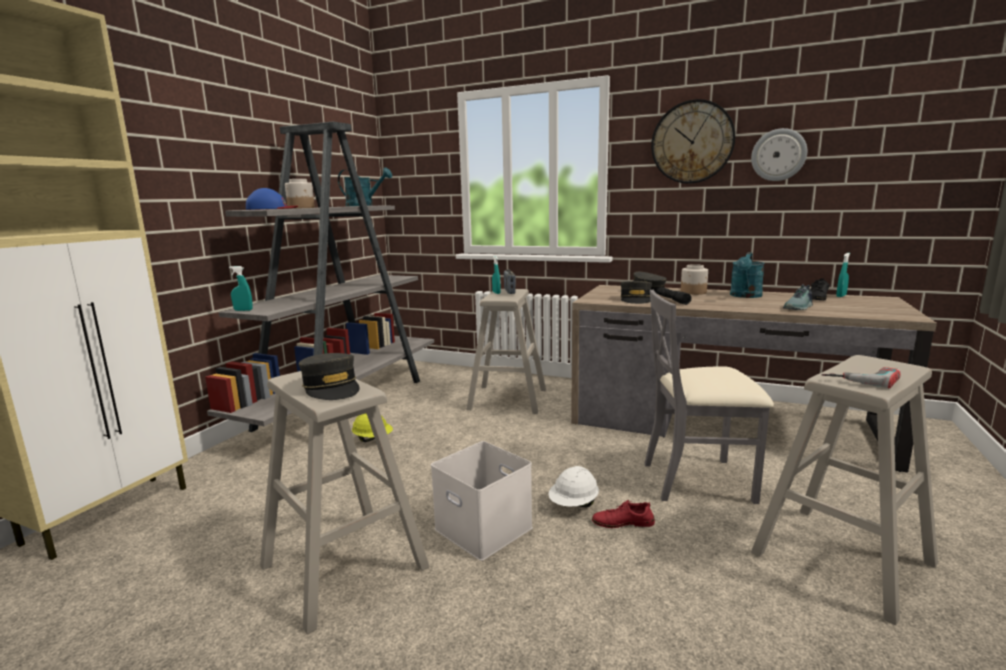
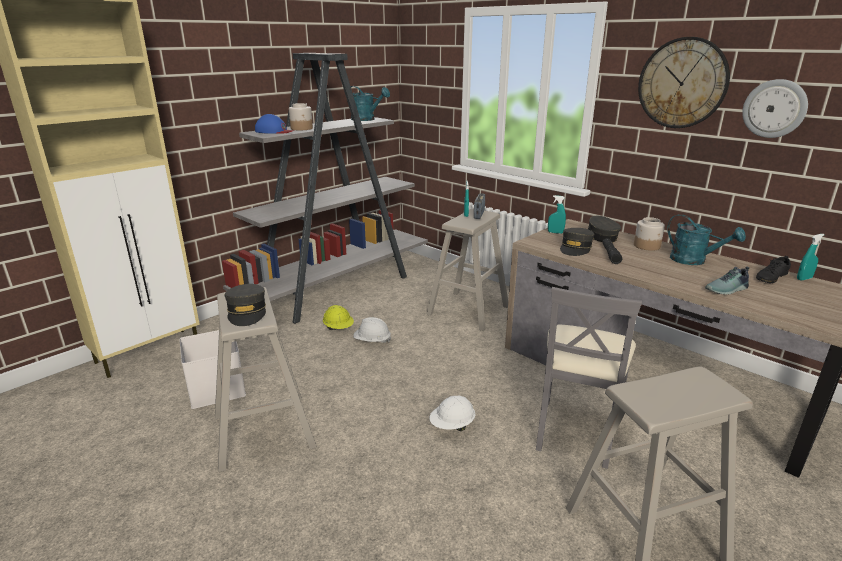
camera: 20 degrees right, 10 degrees up
(243, 310) = (249, 213): turquoise spray bottle -> turquoise spray bottle (555, 232)
(422, 444) = (372, 341): none -> white hard hat
(481, 528) = (369, 427): white storage box -> white storage box (215, 388)
(623, 522) = (480, 452): red shoe -> none
(698, 480) = (576, 431): grey chair -> grey chair turned 90 degrees counterclockwise
(745, 296) = (694, 261): turquoise watering can -> turquoise watering can turned 90 degrees counterclockwise
(861, 379) = (659, 397): power drill -> none

